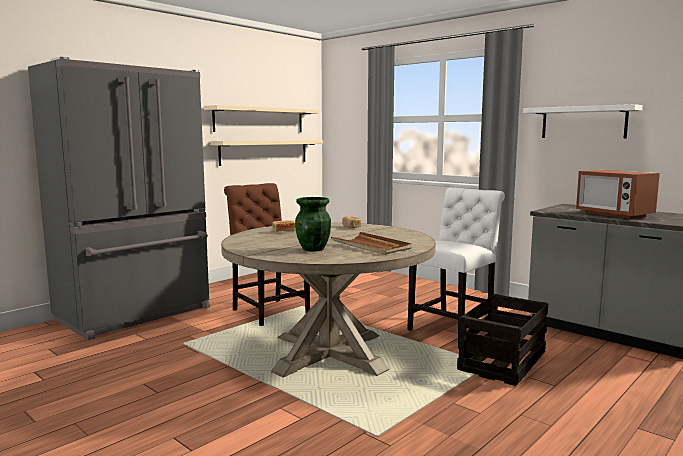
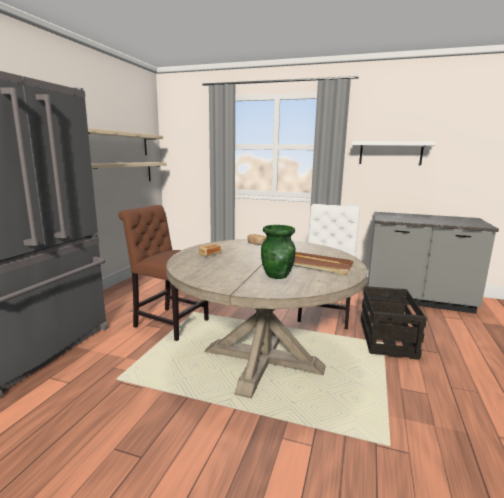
camera: 25 degrees left, 5 degrees up
(614, 215) = (429, 220): microwave -> none

